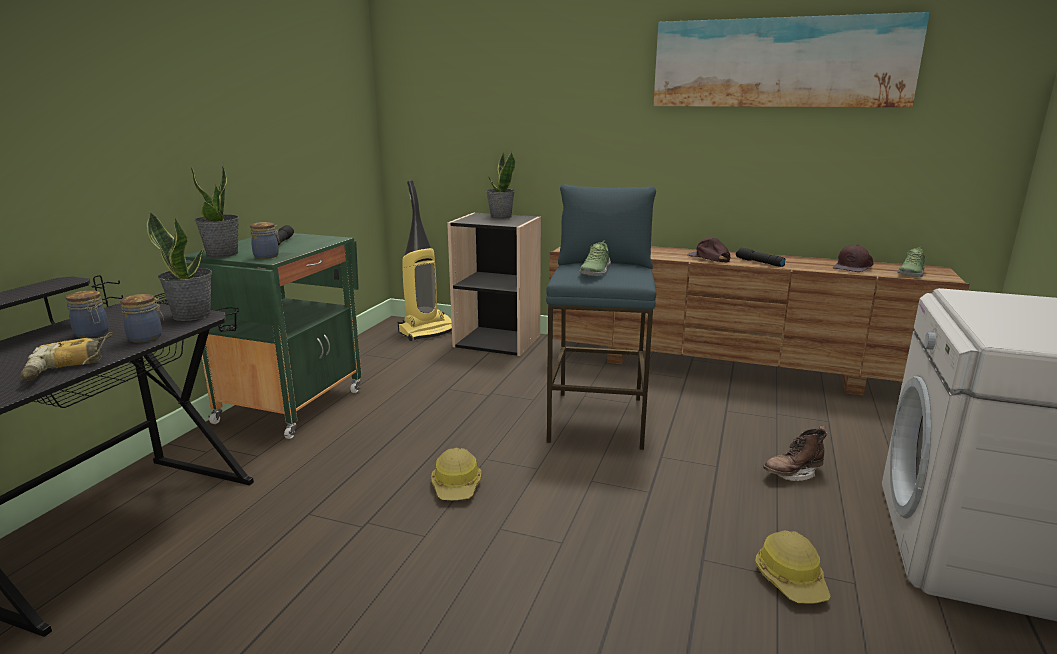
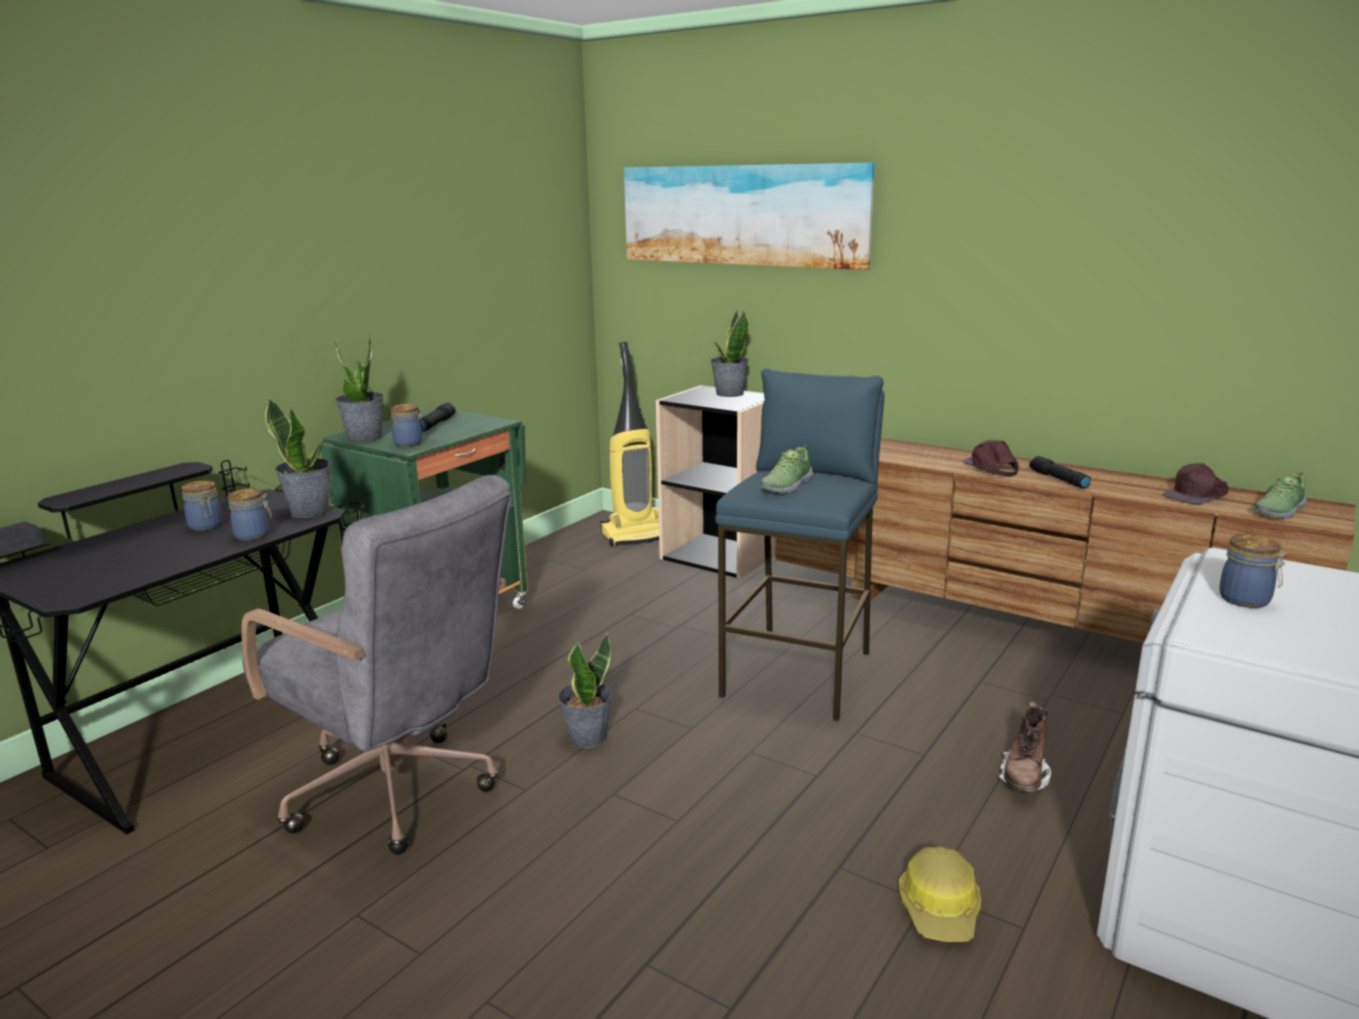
camera: 15 degrees right, 0 degrees up
(70, 366) = (171, 562): power drill -> none
(314, 558) = (399, 797): none -> grey office chair
(457, 486) = (587, 737): hard hat -> potted plant
(780, 63) = (1103, 200): picture -> picture (742, 215)
(792, 474) = (1024, 778): brown boot -> brown boot turned 60 degrees counterclockwise
(1002, 317) = (1247, 600): none -> jar

